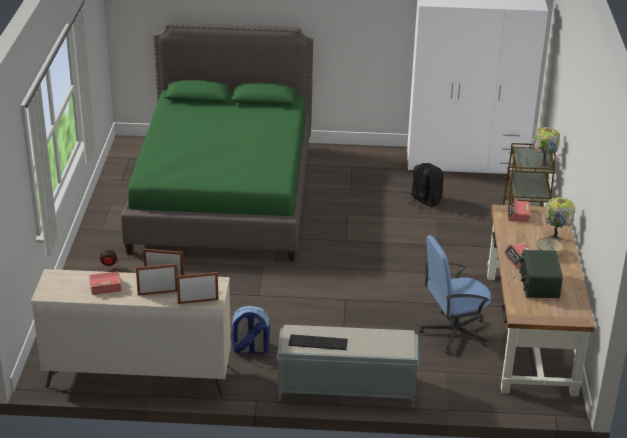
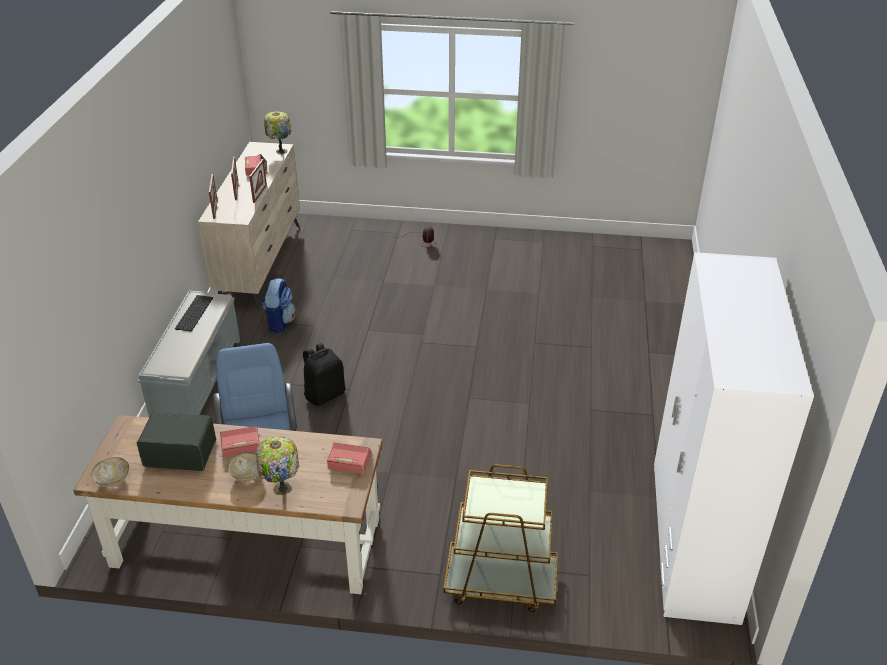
camera: 95 degrees right, 5 degrees up
(224, 196) = (566, 310): green bed -> none
(424, 201) = (566, 478): black backpack -> black backpack (324, 394)
(542, 165) = (487, 510): table lamp -> table lamp (280, 151)
(578, 310) = (113, 481): none -> bowl

